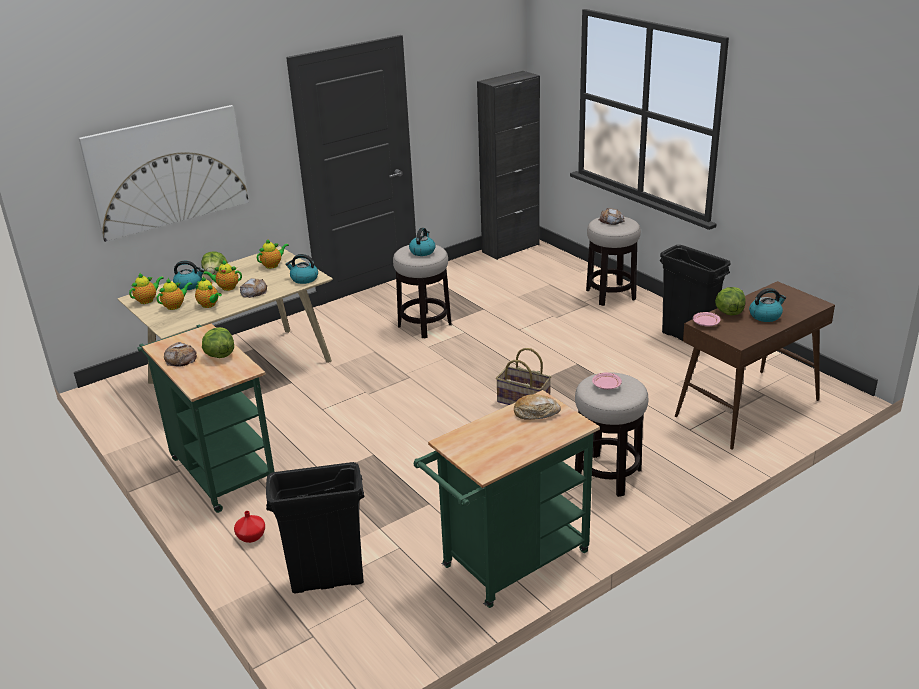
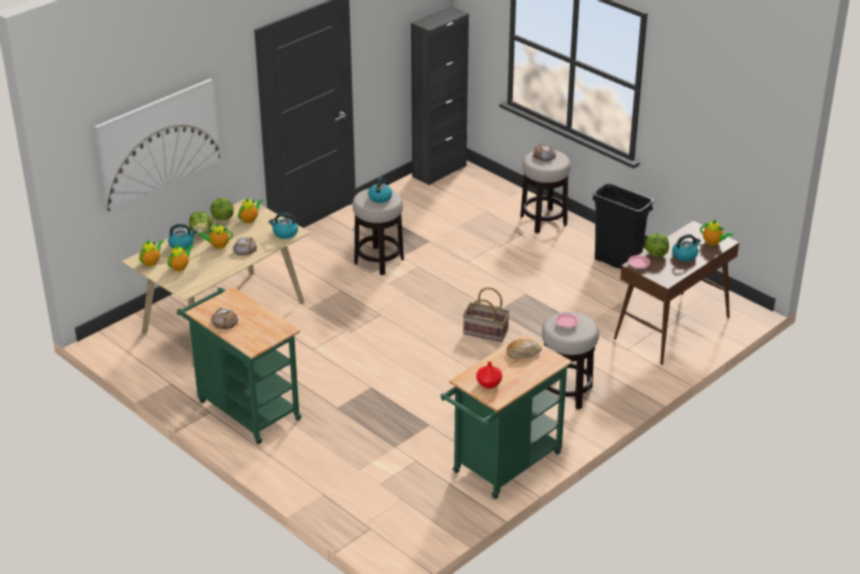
camera: 10 degrees left, 5 degrees up
(209, 305) = (211, 265): teapot -> teapot (713, 243)
(219, 355) = (255, 316): lettuce -> lettuce (222, 218)
(250, 537) = (293, 461): red vase -> red vase (488, 384)
(327, 580) = (366, 489): black trash can -> none

